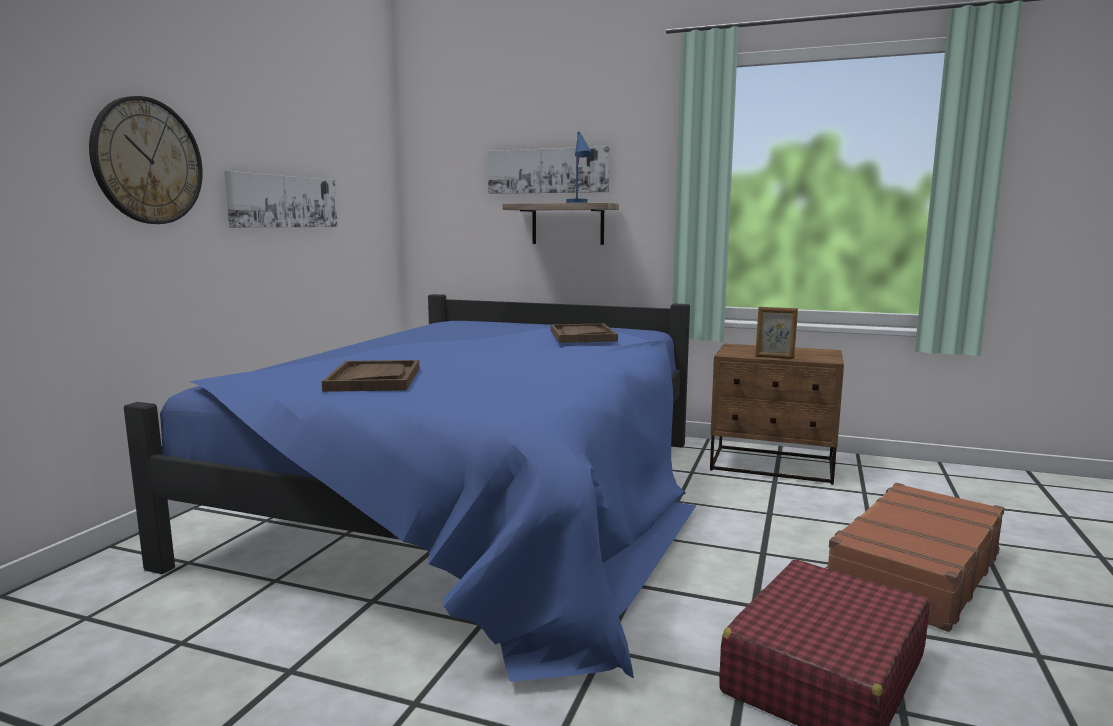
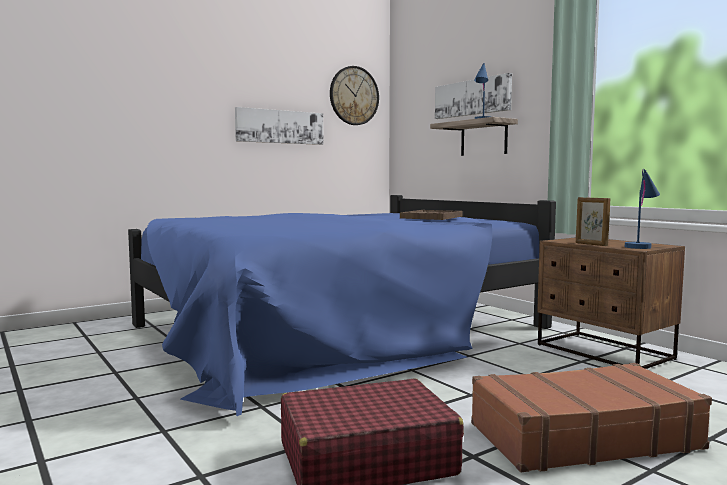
camera: 35 degrees right, 5 degrees down
(147, 161) = (182, 101): wall clock -> wall clock (354, 96)
(374, 379) = (227, 222): brown tray -> none
(818, 355) = (641, 246): none -> blue table lamp

